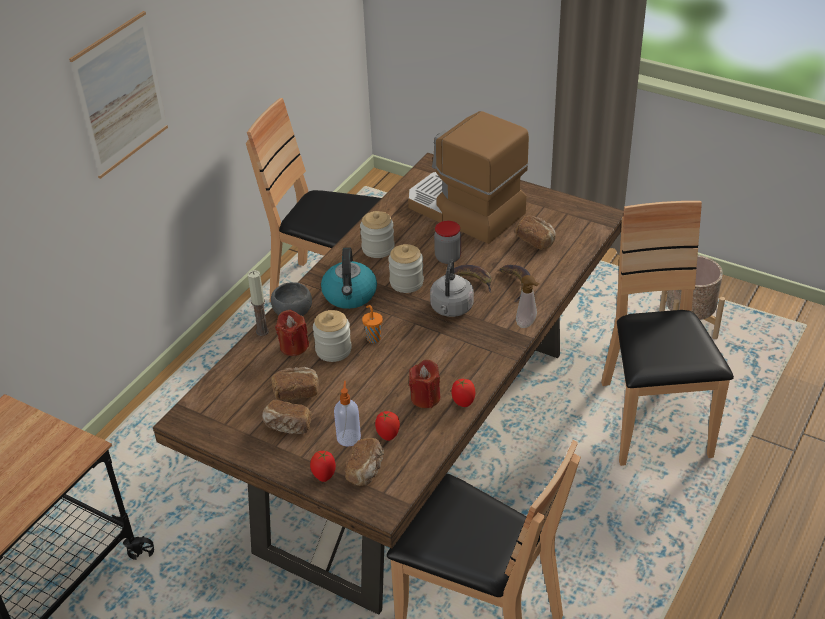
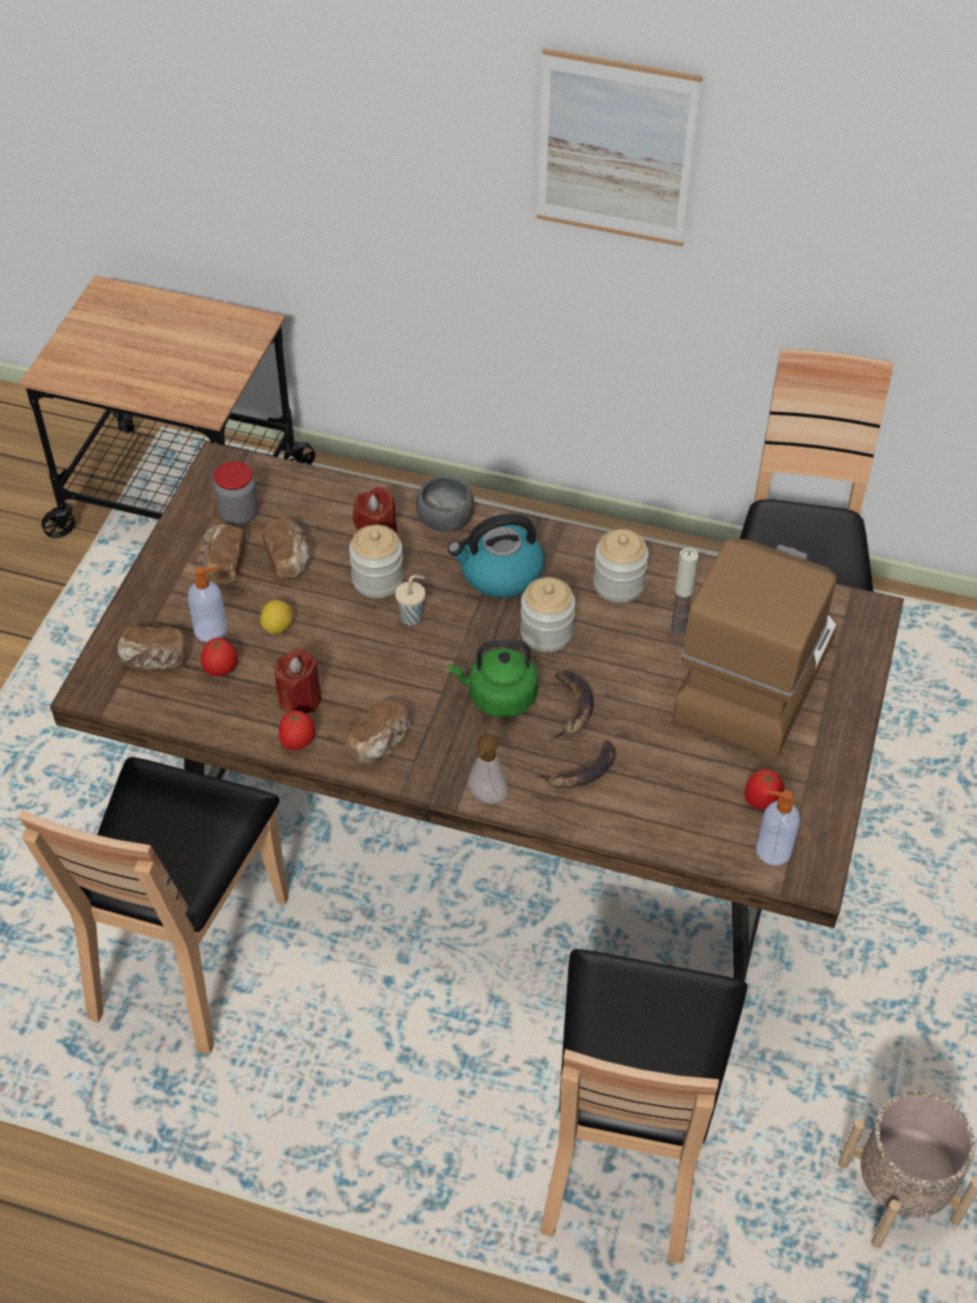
camera: 75 degrees right, 10 degrees up
(262, 331) = (399, 498): candle -> candle (678, 629)
(324, 475) = (141, 619): tomato -> tomato (762, 801)
(358, 403) = (277, 627): none -> lemon
(373, 338) = (412, 617): orange cup -> beige cup
(448, 258) = (622, 673): jar -> jar (239, 514)
(451, 309) = (498, 697): grey kettle -> green kettle
(536, 240) = (705, 783): bread -> bread (381, 743)
(585, 225) = (772, 850): none -> soap dispenser
(653, 421) = (627, 1148): brown chair -> brown chair turned 120 degrees clockwise

